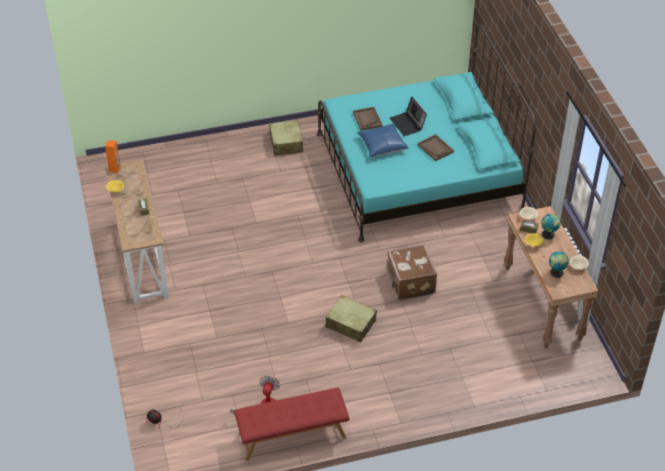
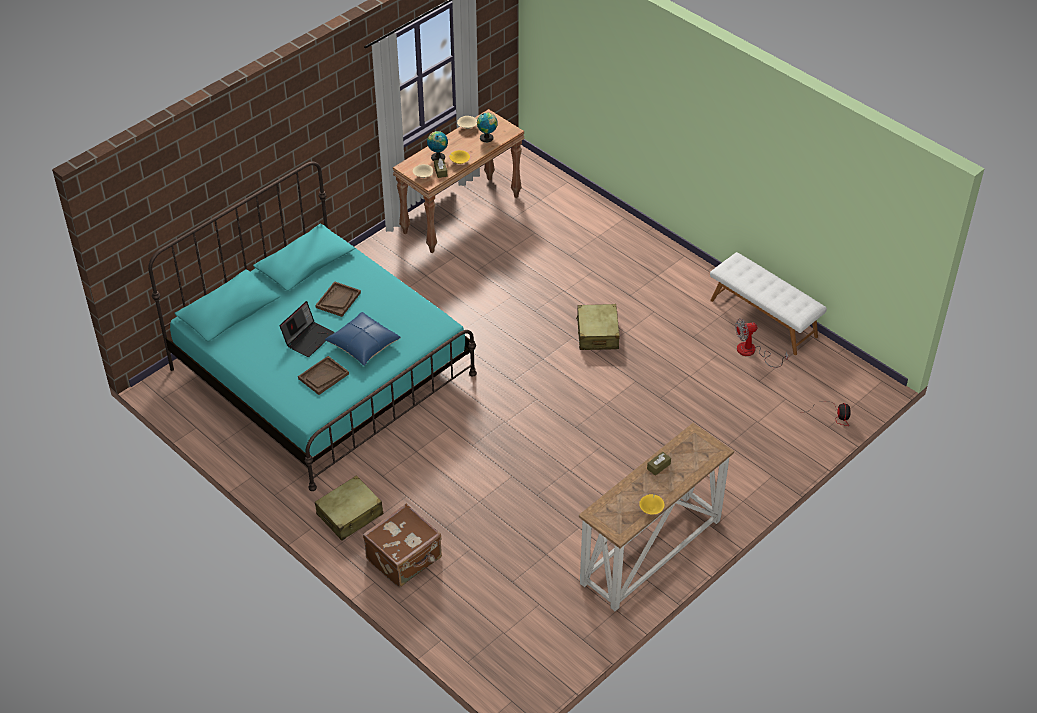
camera: 120 degrees left, 0 degrees up
(115, 169) = (617, 532): orange speaker -> none
(292, 436) = (764, 318): red bench -> white bench
(410, 283) = (506, 313): brown suitcase -> brown suitcase (405, 559)

